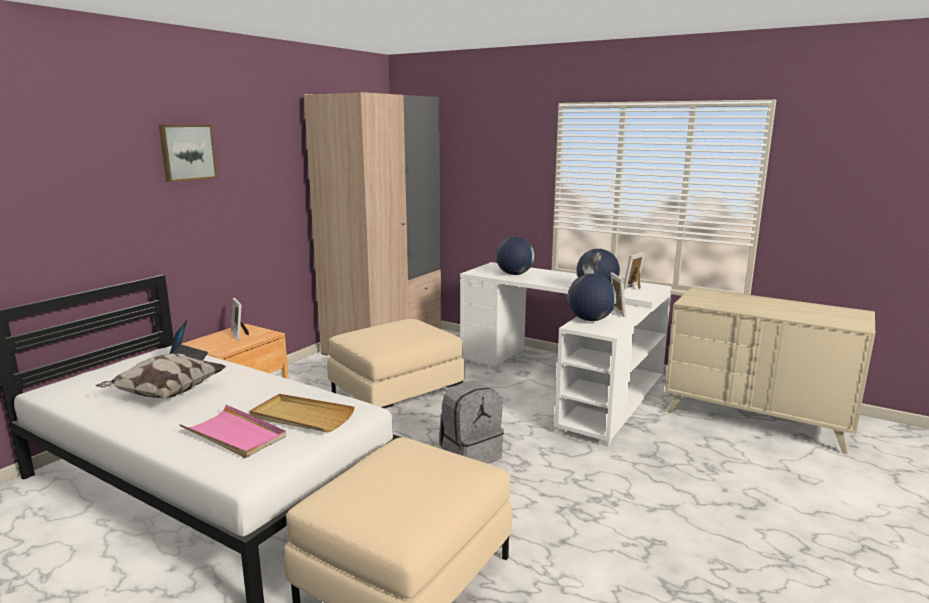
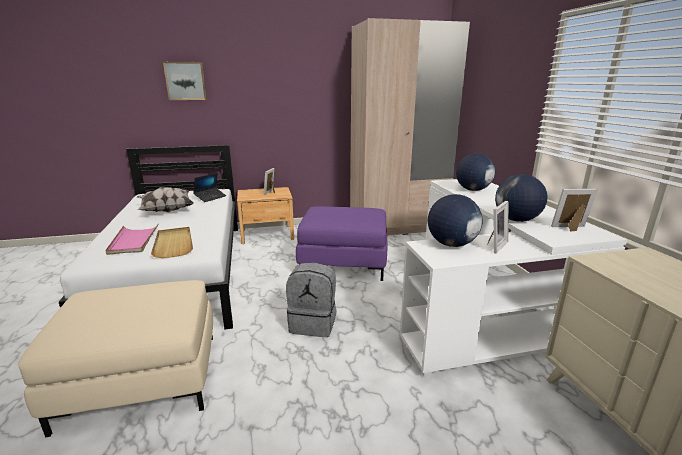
camera: 45 degrees right, 5 degrees up
(187, 152) = (252, 68): picture -> picture (185, 81)
(397, 395) = (344, 263): beige ottoman -> purple ottoman

